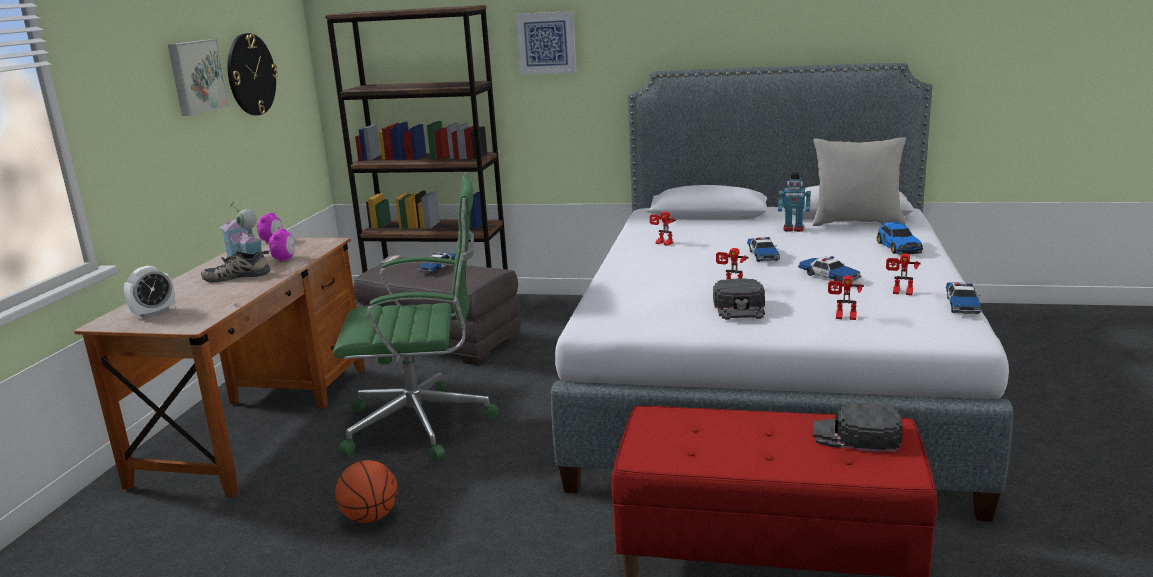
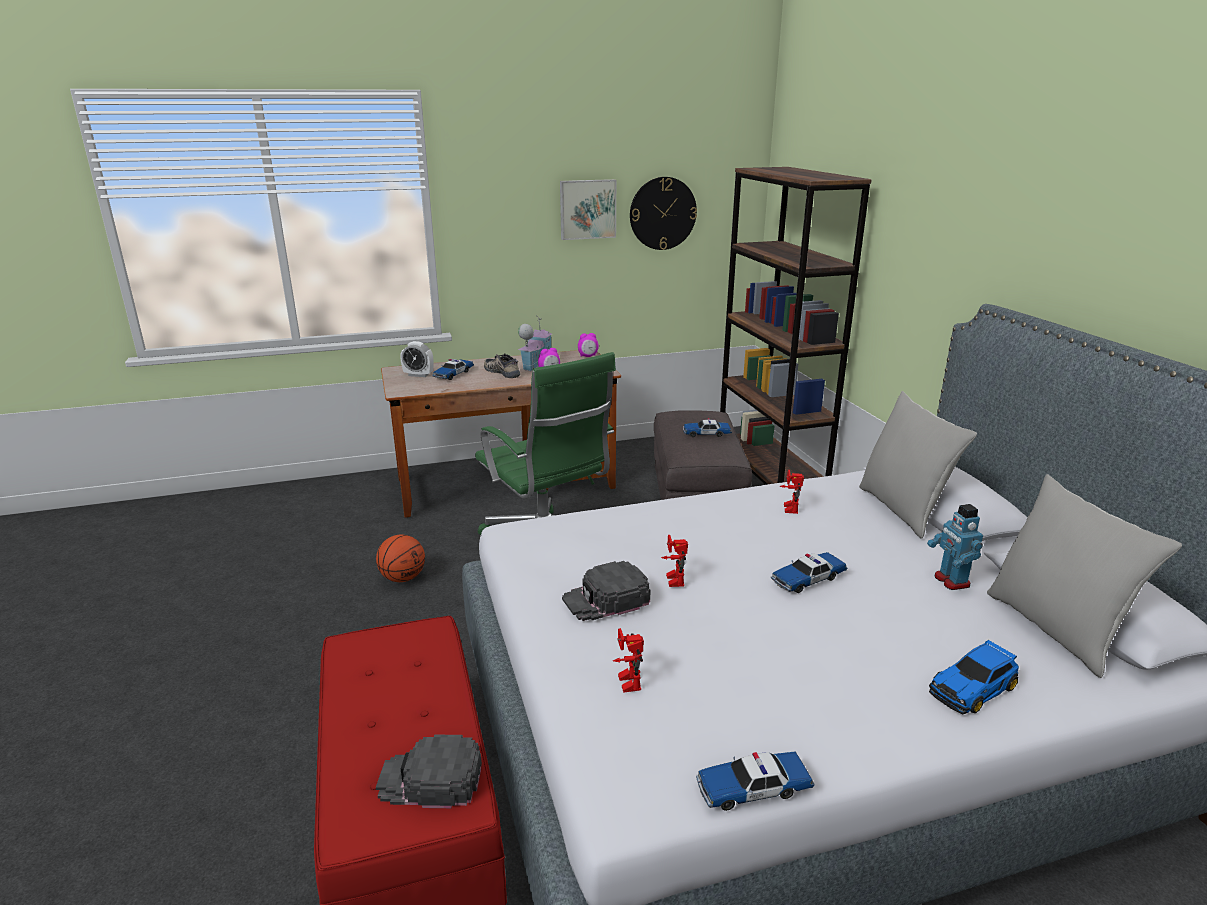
camera: 60 degrees right, 5 degrees up
(546, 43) = (913, 236): picture -> none
(699, 220) = (902, 510): none -> grey pillow
(828, 276) = (773, 644): toy car -> toy car (453, 374)
(856, 436) = (430, 779): black cap -> black cap turned 75 degrees counterclockwise
(901, 293) = (758, 718): toy robot -> none

